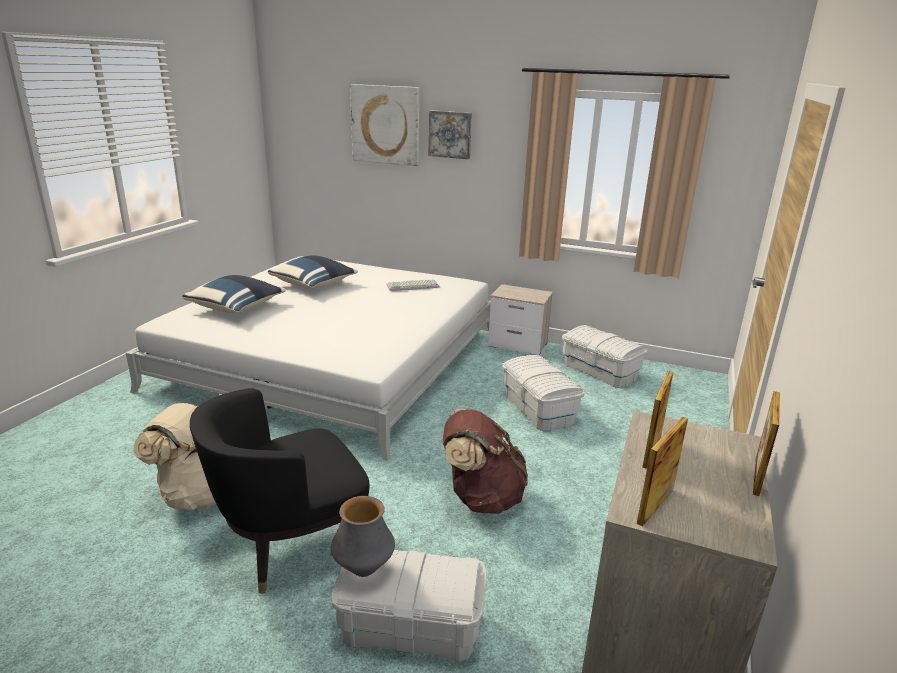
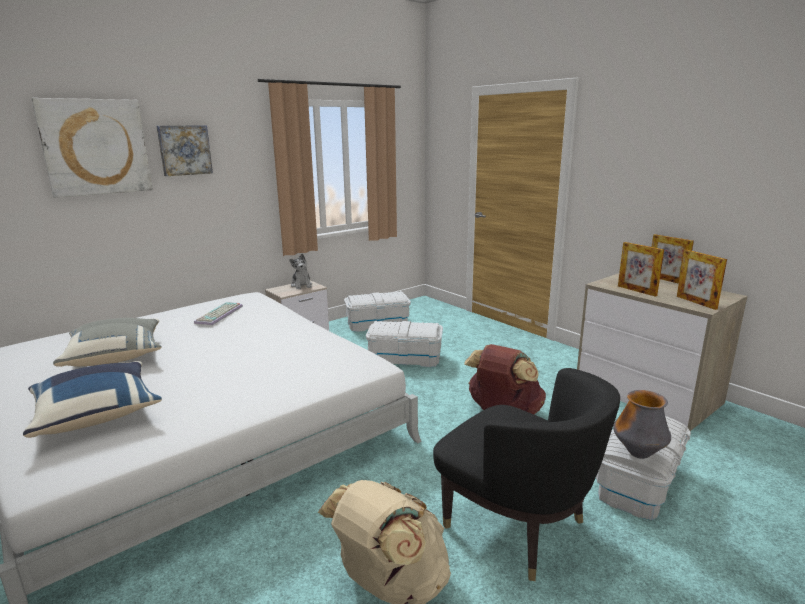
camera: 60 degrees left, 5 degrees down
(291, 544) = (517, 526): black armchair -> black armchair turned 45 degrees counterclockwise
(314, 285) = (116, 357): blue pillow -> grey pillow
(532, 293) = (302, 285): none -> plush toy

